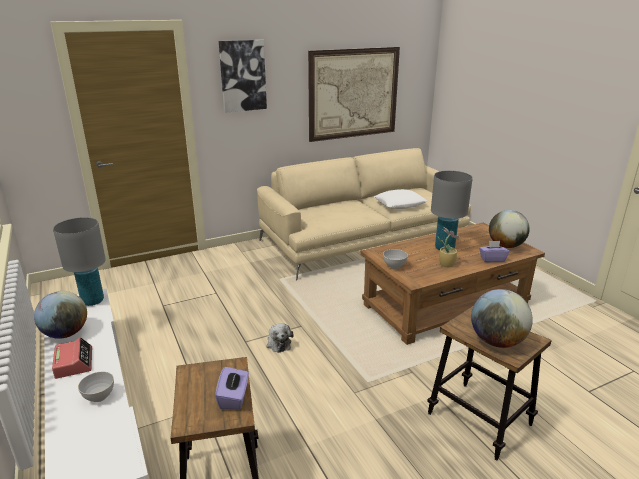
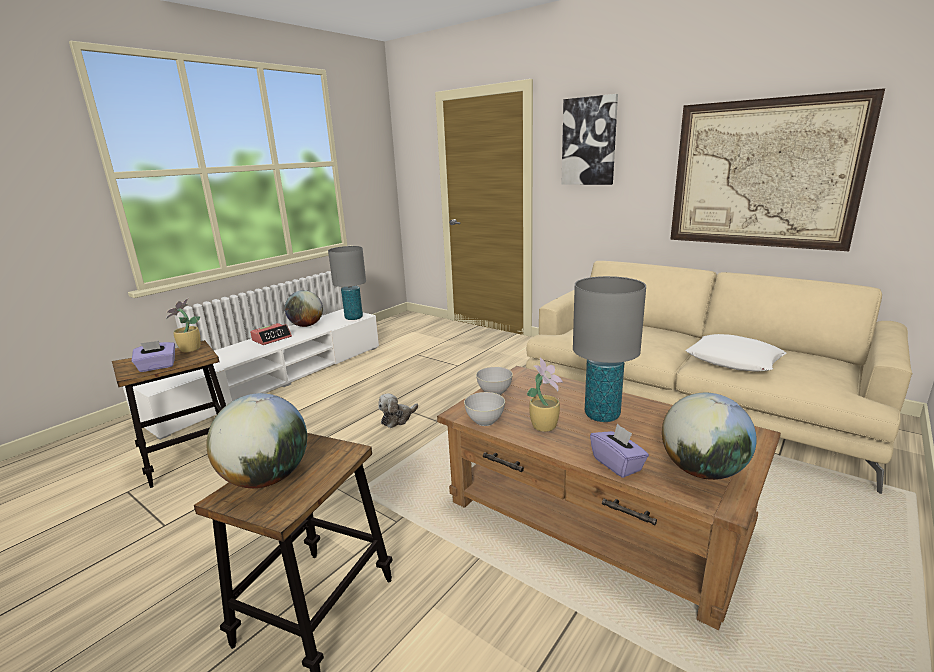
camera: 65 degrees right, 5 degrees down
(99, 396) = (234, 357): grey bowl -> grey bowl (485, 421)
(201, 375) = (189, 349): none -> potted plant

